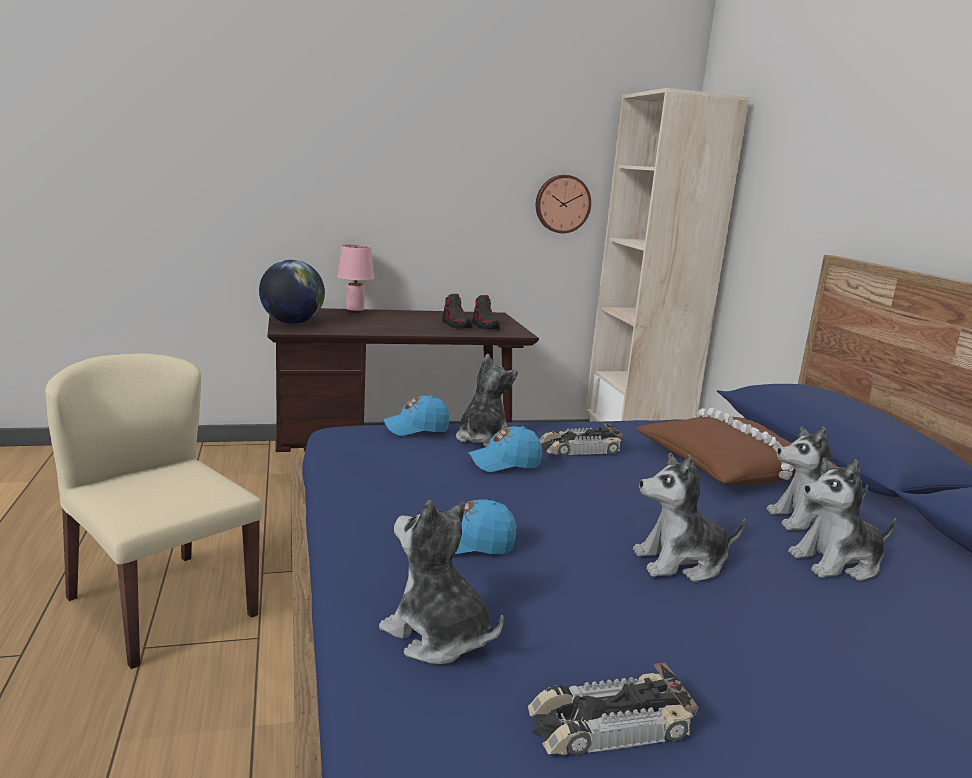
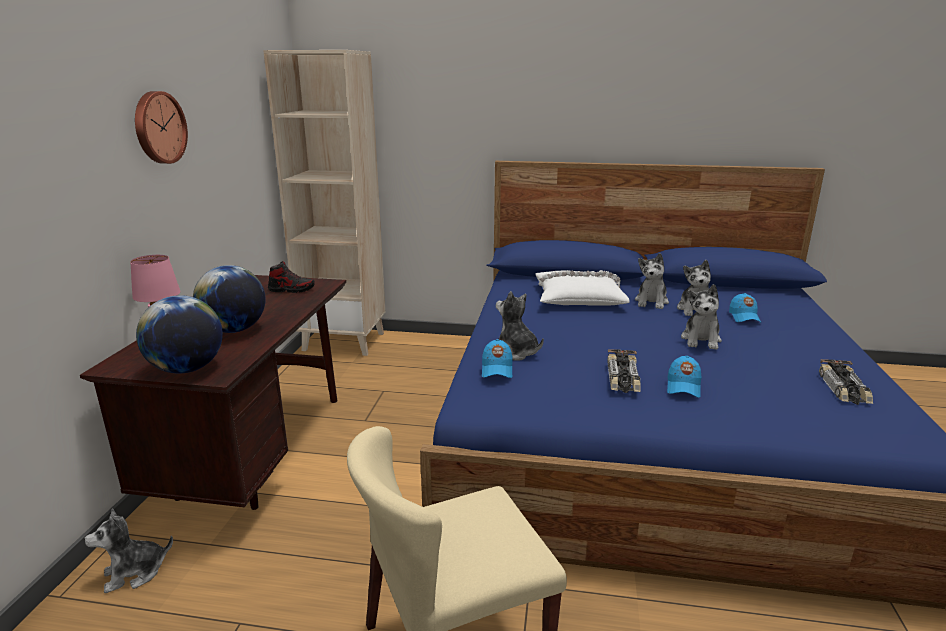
camera: 65 degrees left, 5 degrees up
(374, 323) = (234, 330): none -> globe
(437, 636) = (788, 413): plush toy -> plush toy (135, 573)
(456, 325) = (276, 299): shoe -> none
(504, 463) = (579, 351): blue cap -> blue cap (744, 317)
(562, 204) = (250, 158): wall clock -> wall clock (158, 127)
(578, 448) = (546, 327): toy car -> toy car (622, 378)
(730, 465) = (578, 297): brown pillow -> white pillow

